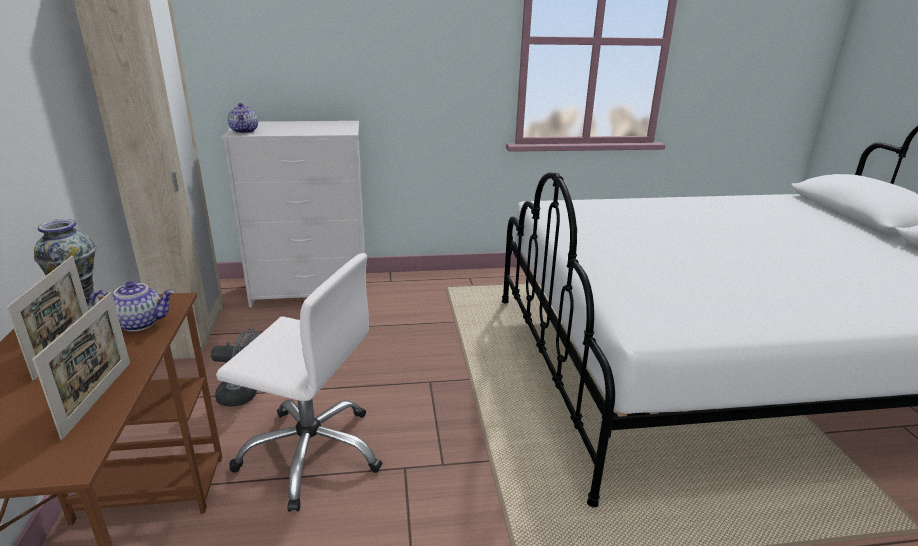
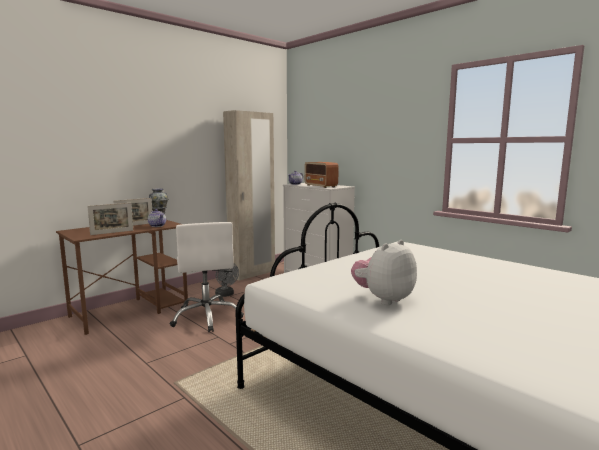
camera: 55 degrees right, 15 degrees down
(313, 129) = (321, 186): none -> radio
(765, 293) = (383, 299): none -> plush toy

